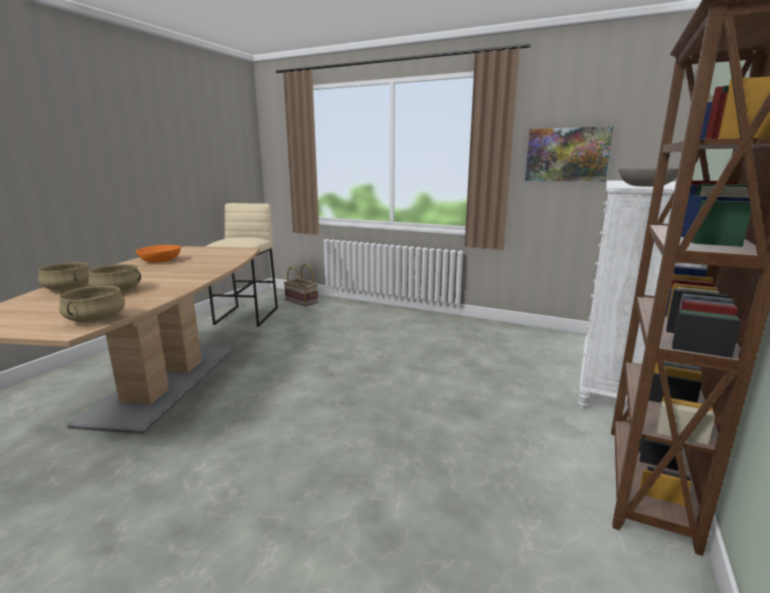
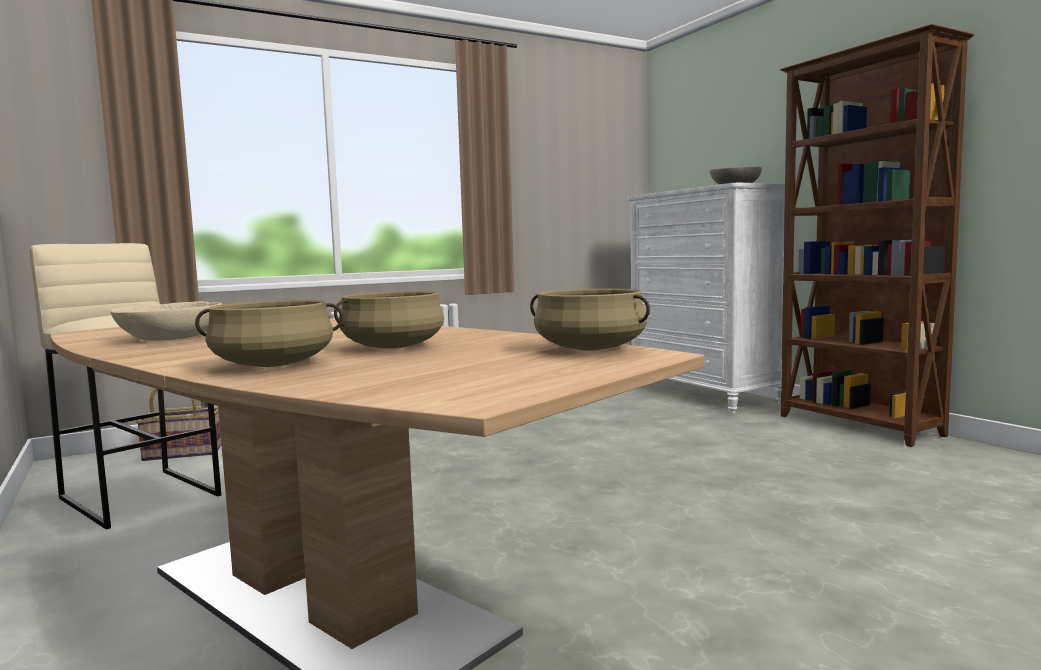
camera: 55 degrees left, 10 degrees down
(160, 261) = (170, 338): orange bowl -> beige bowl
(567, 154) = (554, 174): picture -> none

